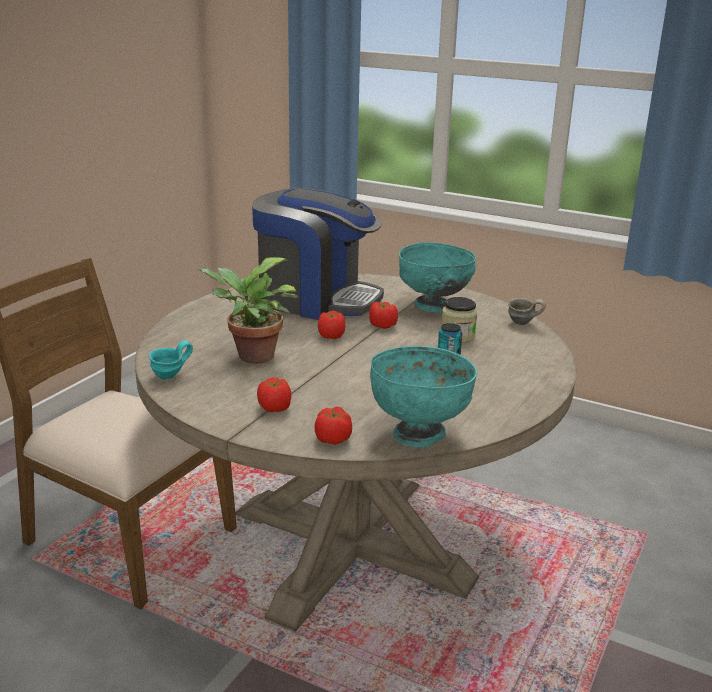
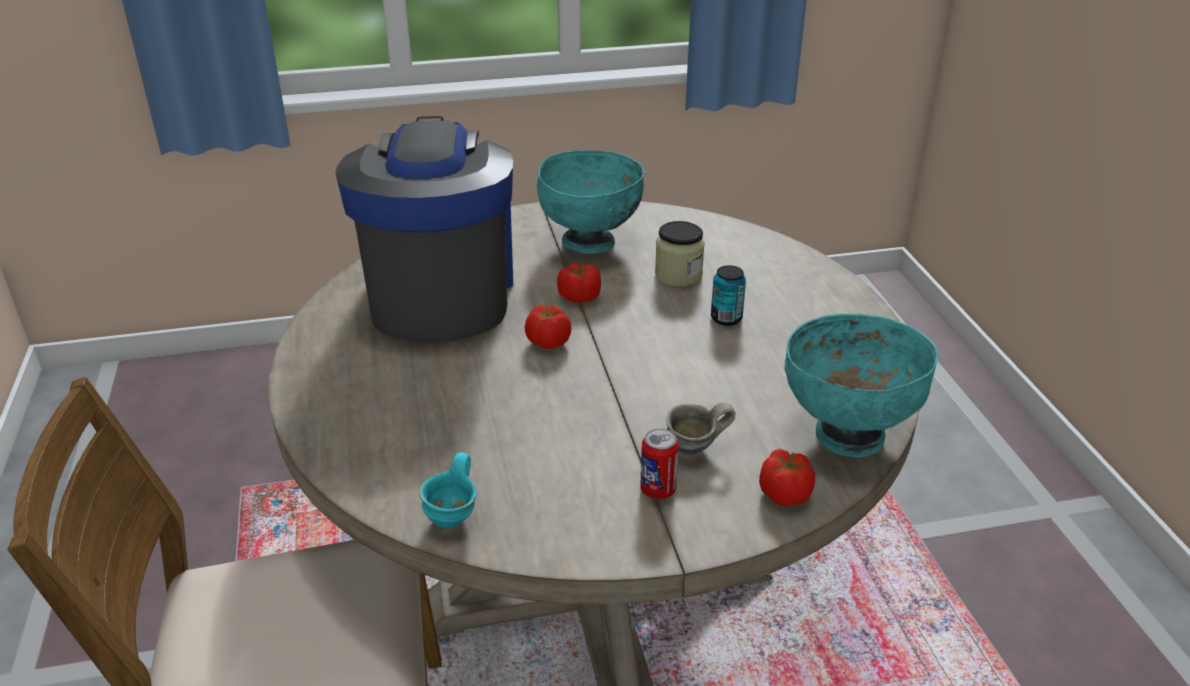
camera: 40 degrees left, 10 degrees up
(251, 357) = (505, 426): potted plant -> none
(274, 408) = (658, 490): tomato -> can
(316, 299) = (440, 292): coffee machine -> coffee machine turned 75 degrees counterclockwise
(522, 324) = (712, 227): grey mug -> grey mug (695, 450)

